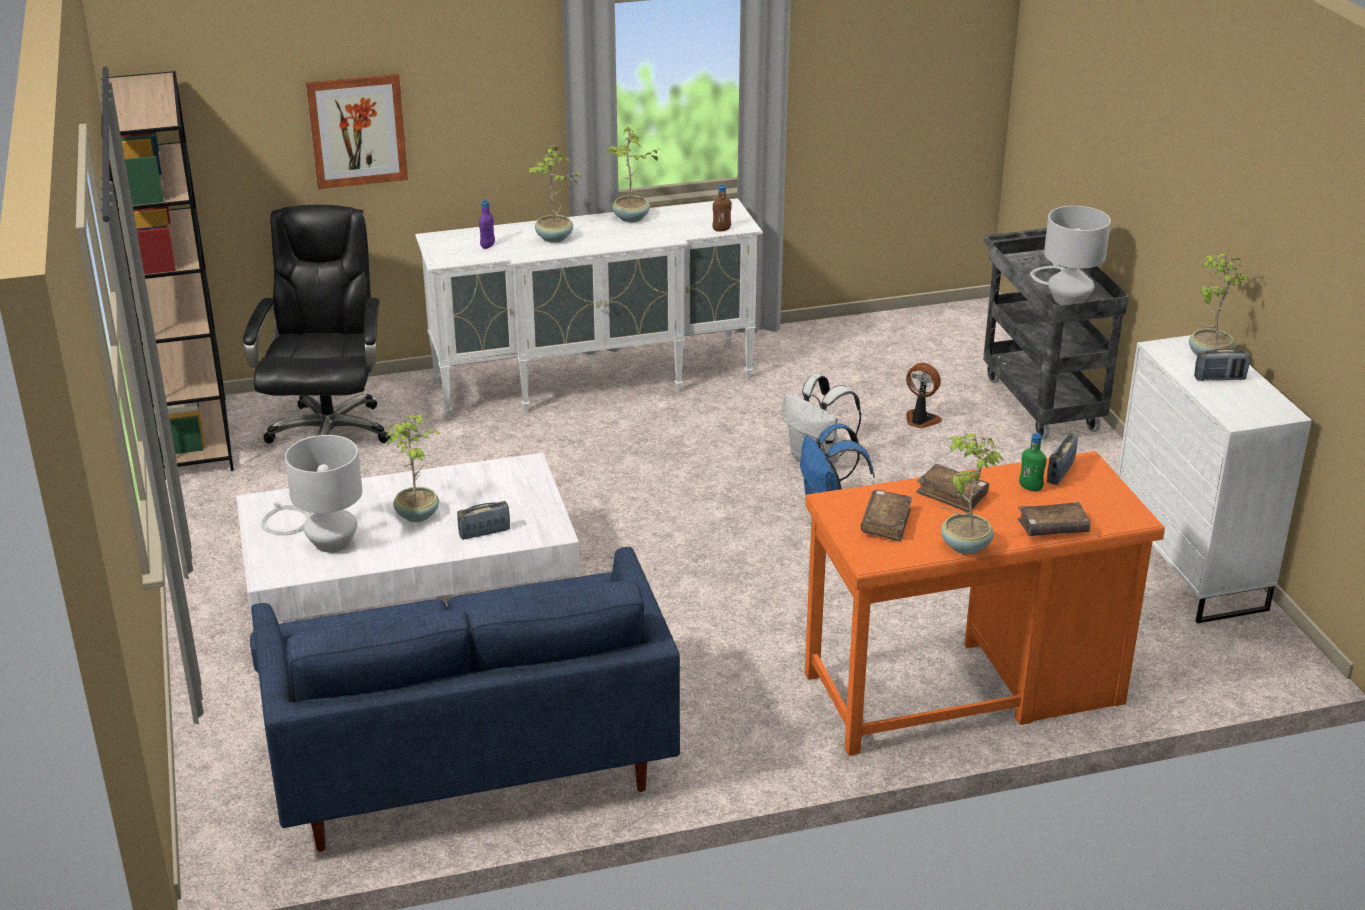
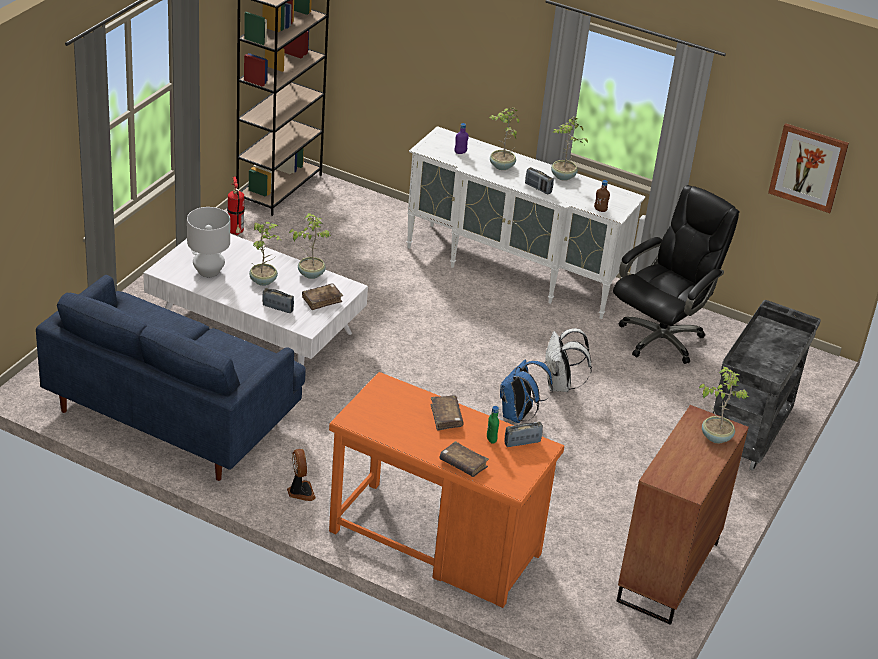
camera: 40 degrees right, 5 degrees up
(218, 512) = (236, 233): none -> fire extinguisher
(329, 433) = (341, 222): black office chair -> black office chair (659, 340)
(357, 130) = (425, 48): picture -> picture (808, 167)
(886, 522) = (389, 408): brown book -> brown book (322, 300)
(920, 421) = (657, 400): fan -> fan (300, 492)
(964, 546) = (404, 443): potted plant -> potted plant (311, 274)
(1062, 291) = (760, 360): grey table lamp -> none
(1189, 566) = (669, 573): white dresser -> brown dresser
(1219, 378) = (695, 451): radio -> radio (538, 188)

